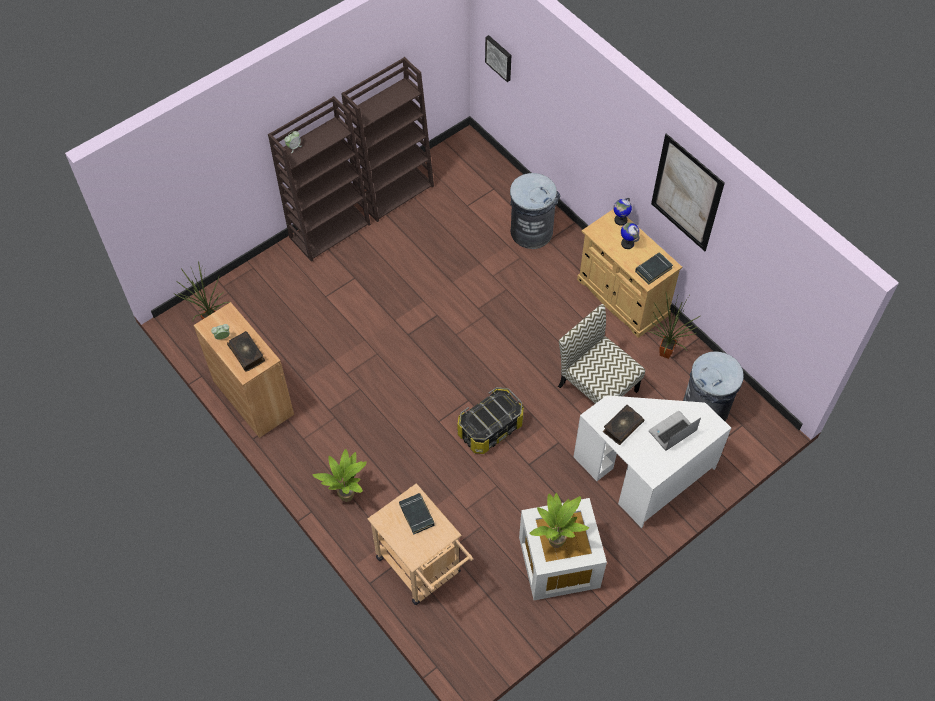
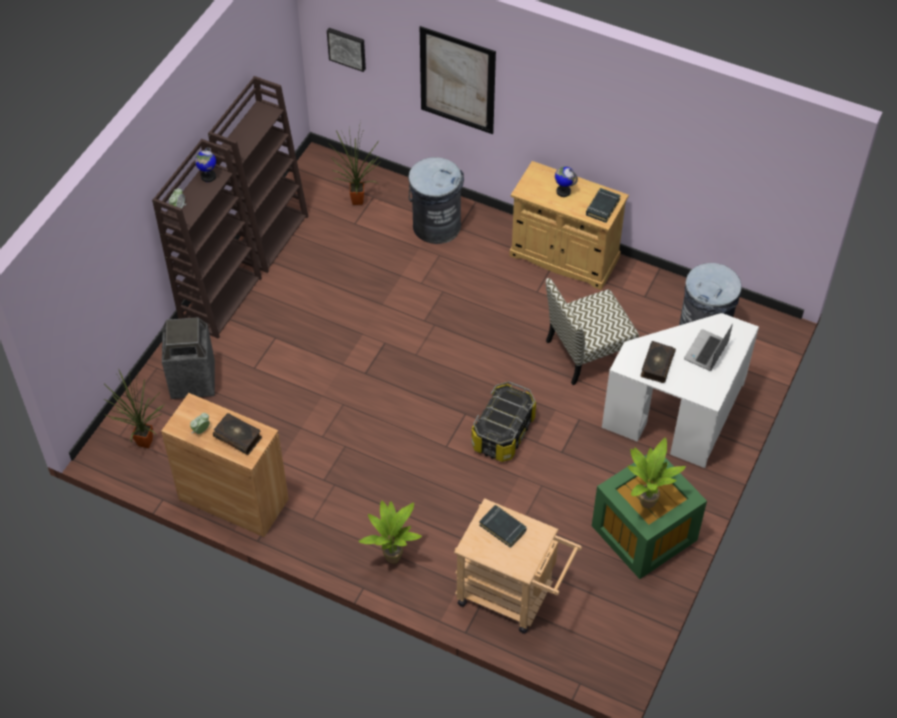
camera: 25 degrees left, 5 degrees down
(274, 289) = (193, 381): none -> trash can
(558, 563) = (644, 534): white storage box -> green storage box
(596, 387) = (587, 352): chair -> chair turned 45 degrees counterclockwise
(620, 220) = (543, 172): globe -> globe (208, 176)
(664, 355) = (636, 297): potted plant -> potted plant (357, 203)
(686, 193) = (620, 111): picture -> picture (457, 80)

